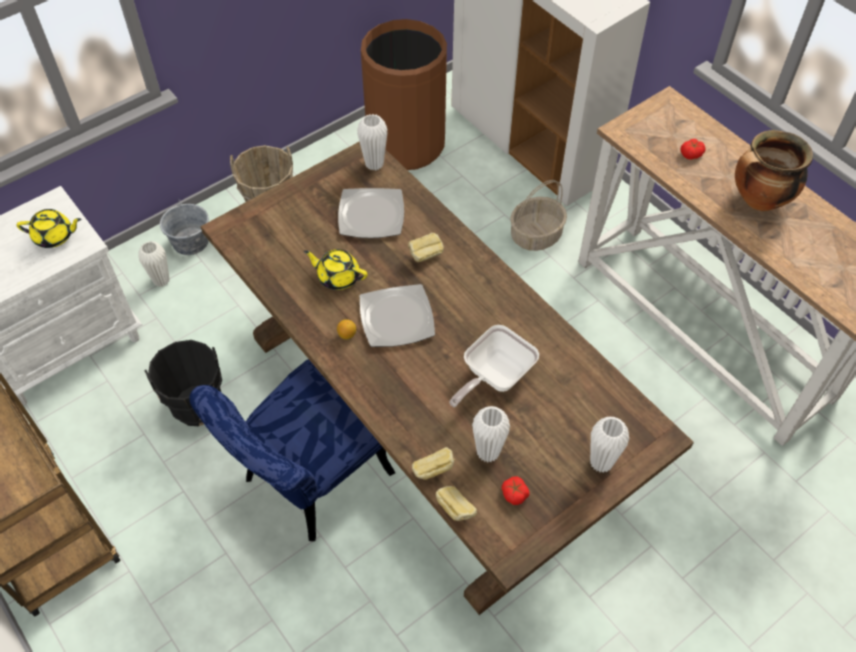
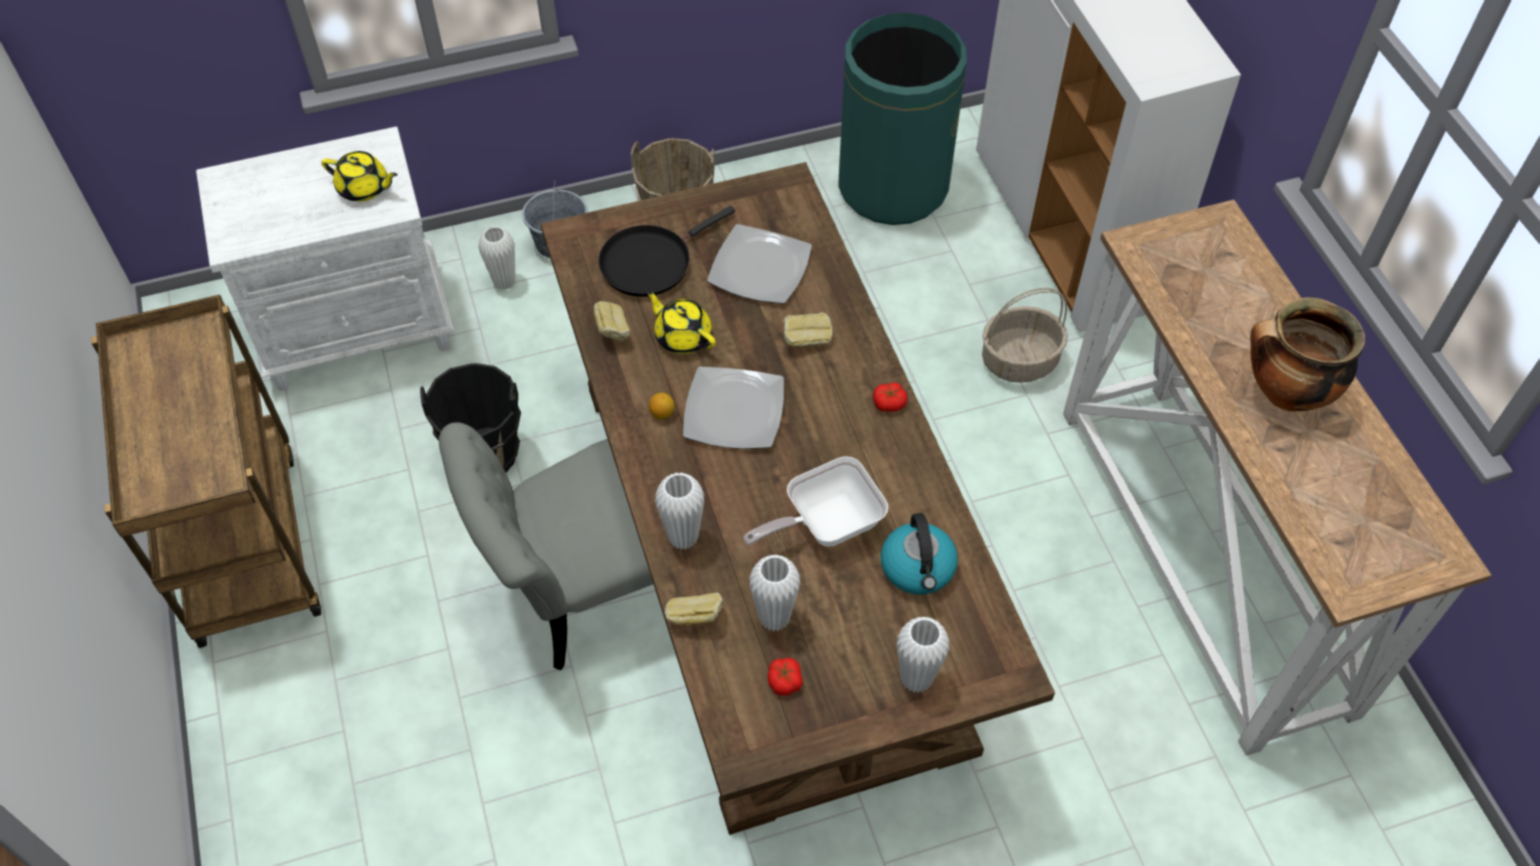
camera: 20 degrees right, 0 degrees up
(292, 231) = (650, 262): none -> black frying pan
(307, 482) = (581, 593): blue chair -> grey chair
(374, 164) = (793, 202): white vase -> white vase (683, 537)
(406, 144) = (892, 186): brown trash can -> green trash can
(455, 510) = (700, 676): bread -> bread (613, 332)
(569, 387) = (918, 568): none -> kettle
(691, 154) = (1219, 303): tomato -> tomato (889, 403)

